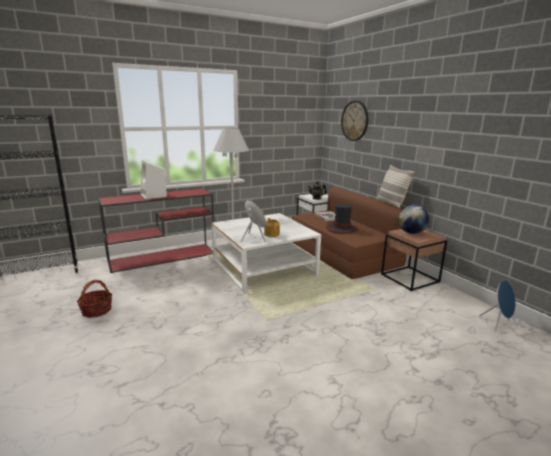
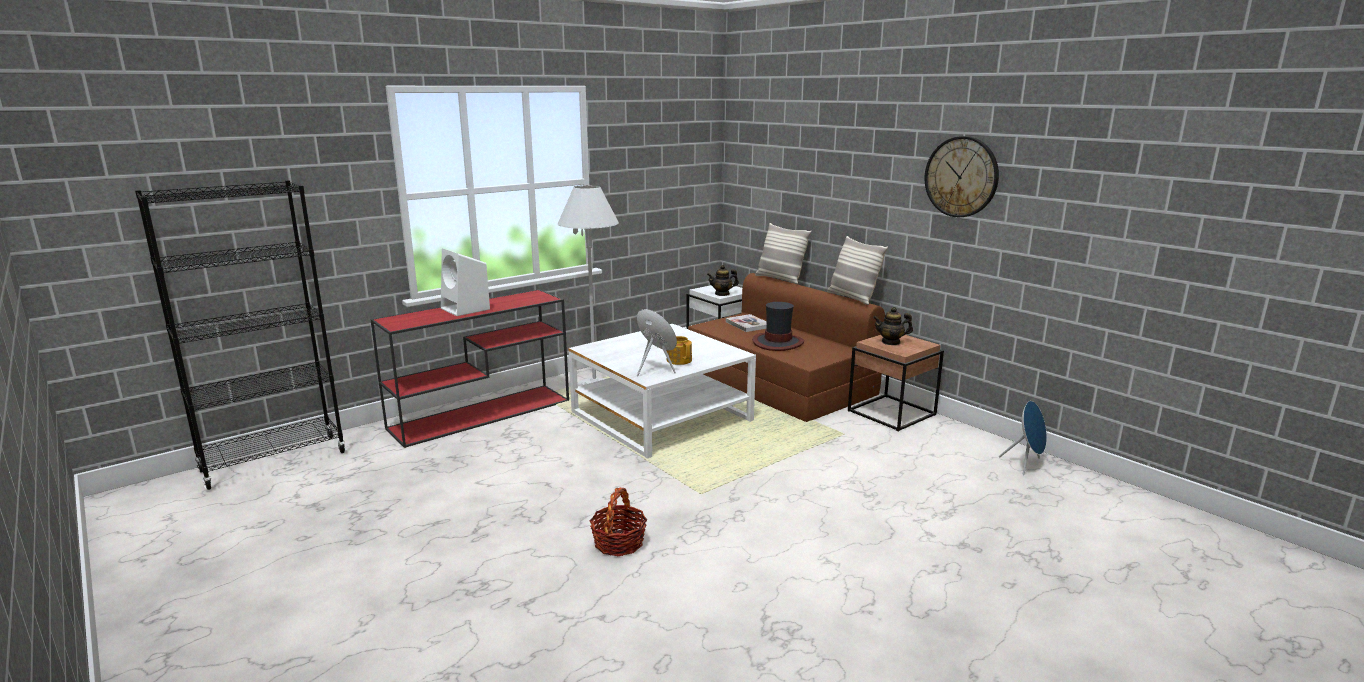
camera: 10 degrees left, 0 degrees up
(96, 310) = (420, 508): basket -> basket (619, 542)
(350, 191) = (780, 279): none -> pillow
(355, 121) = (781, 164): wall clock -> wall clock (961, 177)
(411, 233) = (891, 342): globe -> teapot

